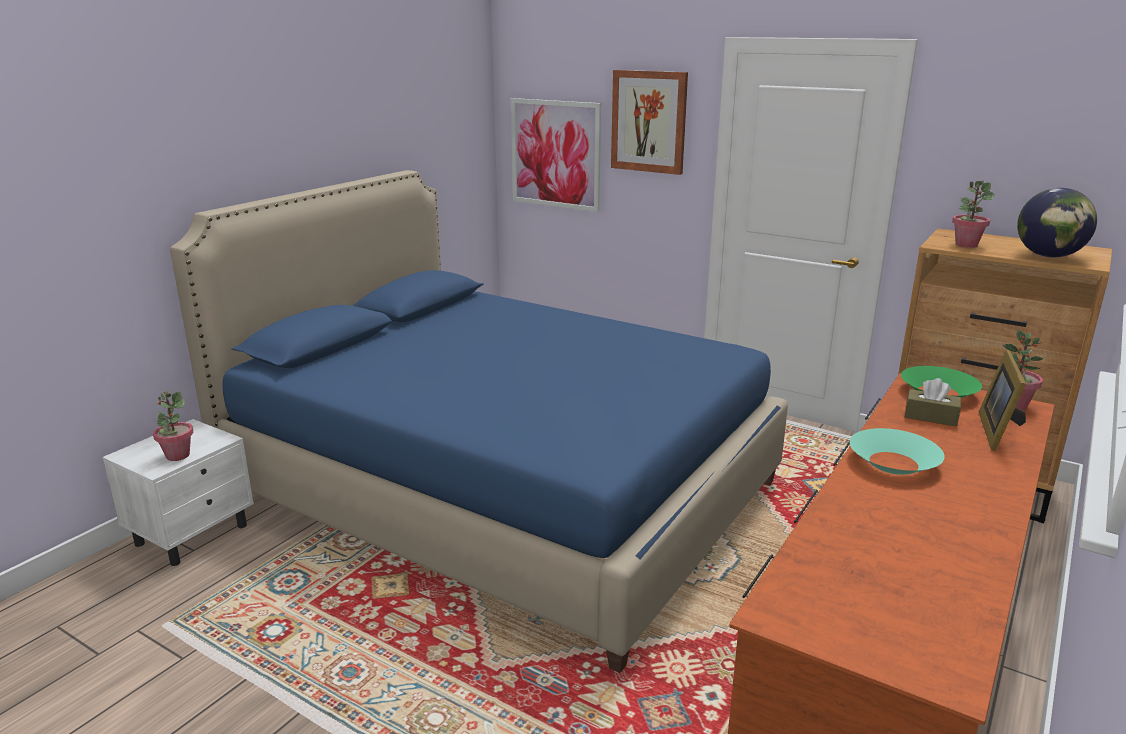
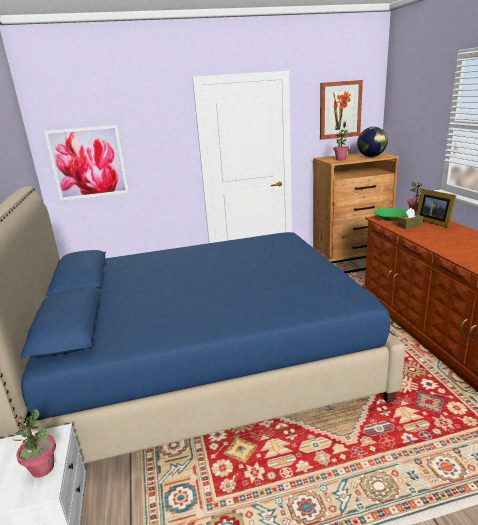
camera: 45 degrees left, 0 degrees up
(649, 121) = (153, 131): picture -> picture (340, 110)
(893, 462) = (441, 243): turquoise bowl -> none

